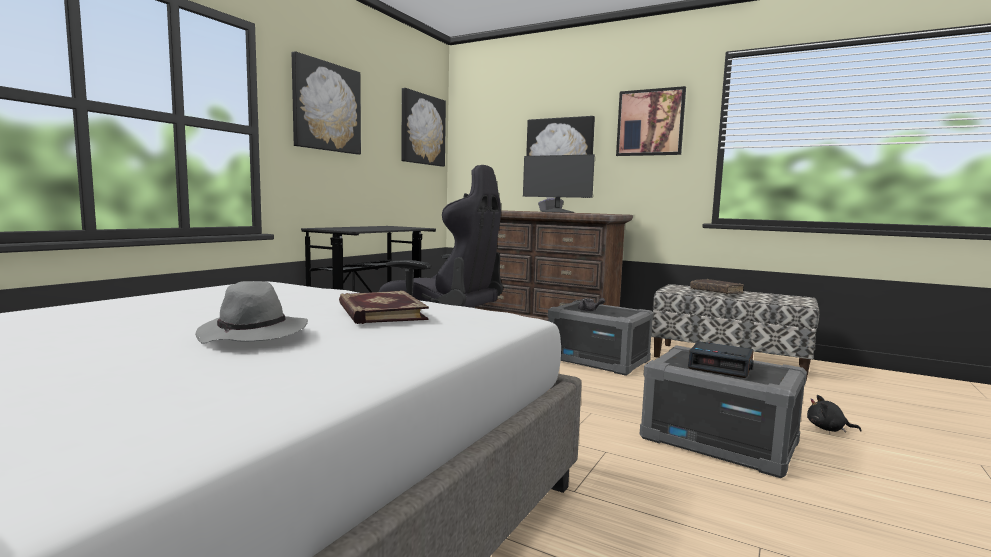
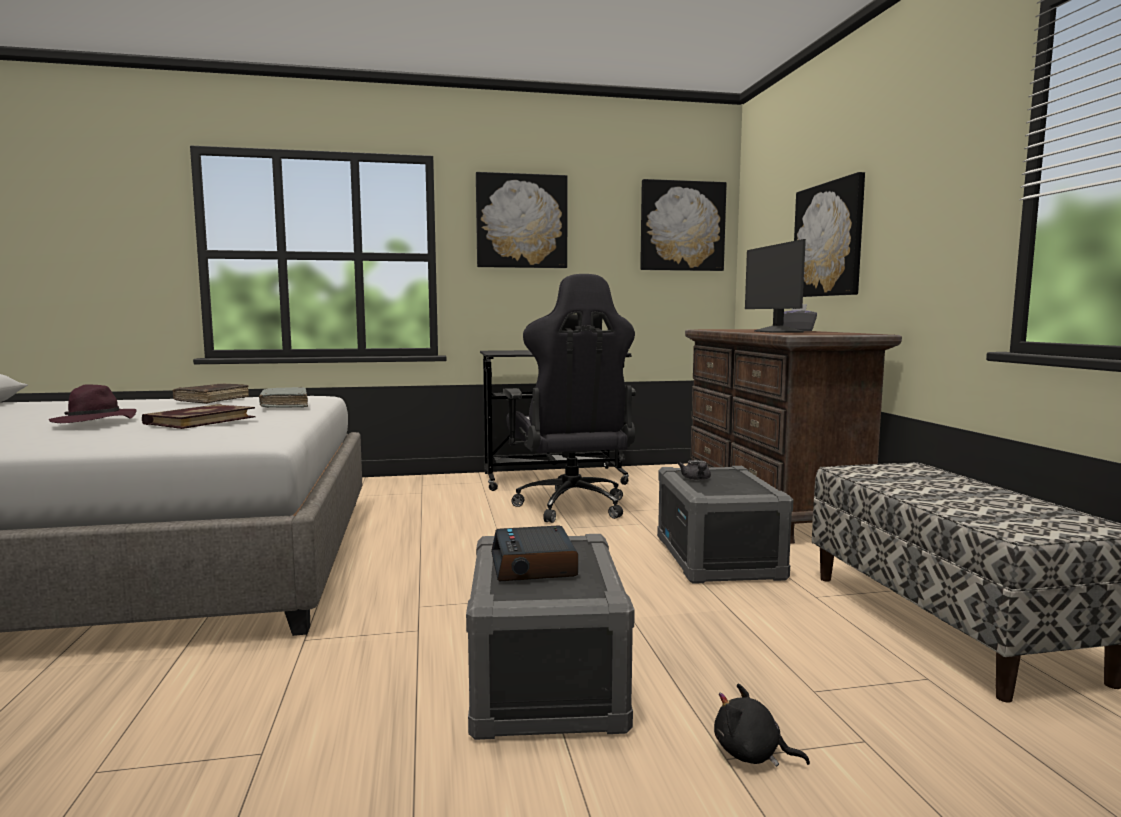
camera: 50 degrees right, 0 degrees up
(254, 335) = (94, 422): grey hat -> purple hat
(313, 292) = (284, 405): none -> grey book
(650, 122) = (930, 168): picture -> none
(716, 291) = (939, 484): brown book -> brown book (212, 400)
(828, 429) = (752, 754): black plush toy -> black plush toy turned 45 degrees counterclockwise

